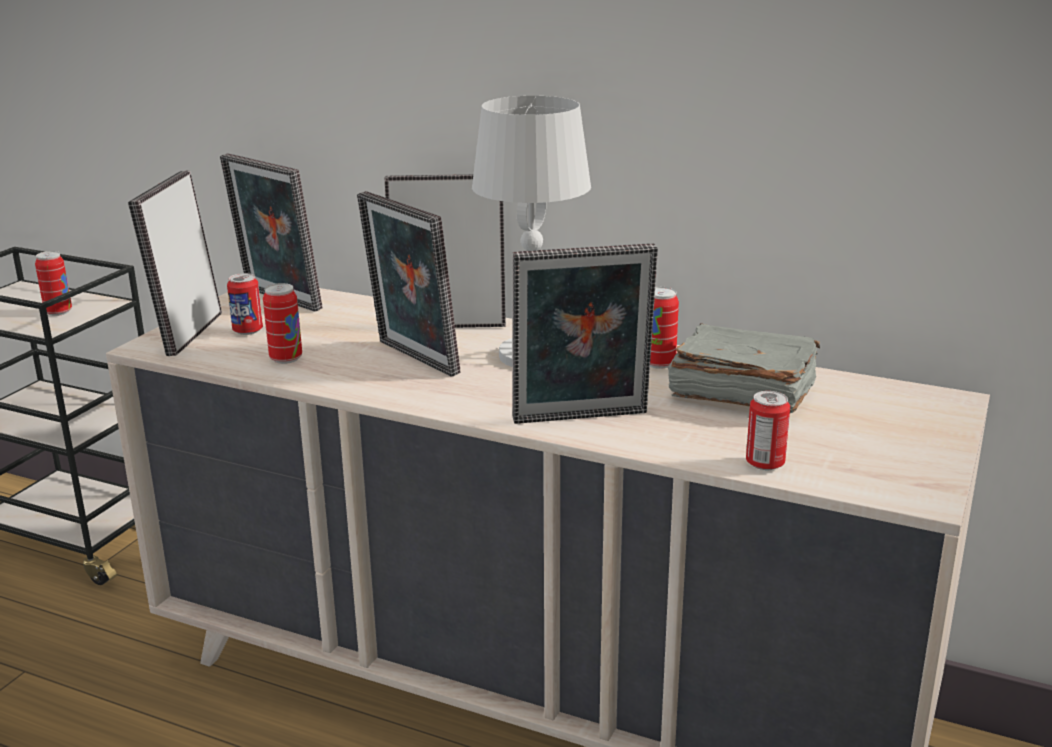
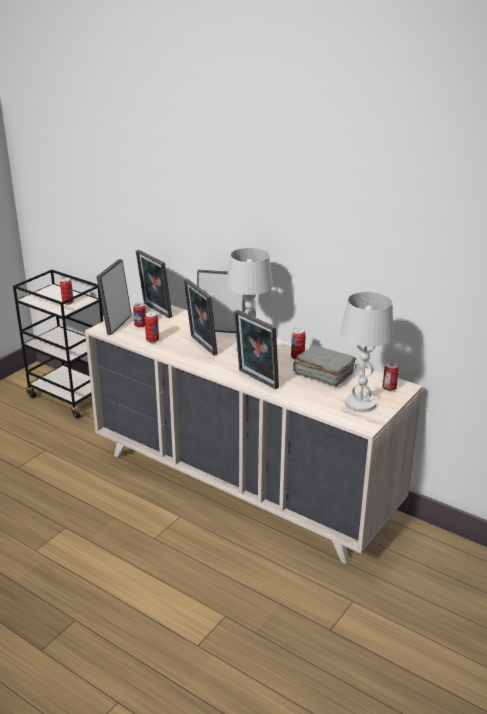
camera: 10 degrees right, 5 degrees up
(581, 419) = (256, 380): picture frame -> picture frame turned 45 degrees clockwise
(765, 464) = (315, 405): can -> can (389, 388)
(872, 448) = (360, 403): none -> white table lamp

